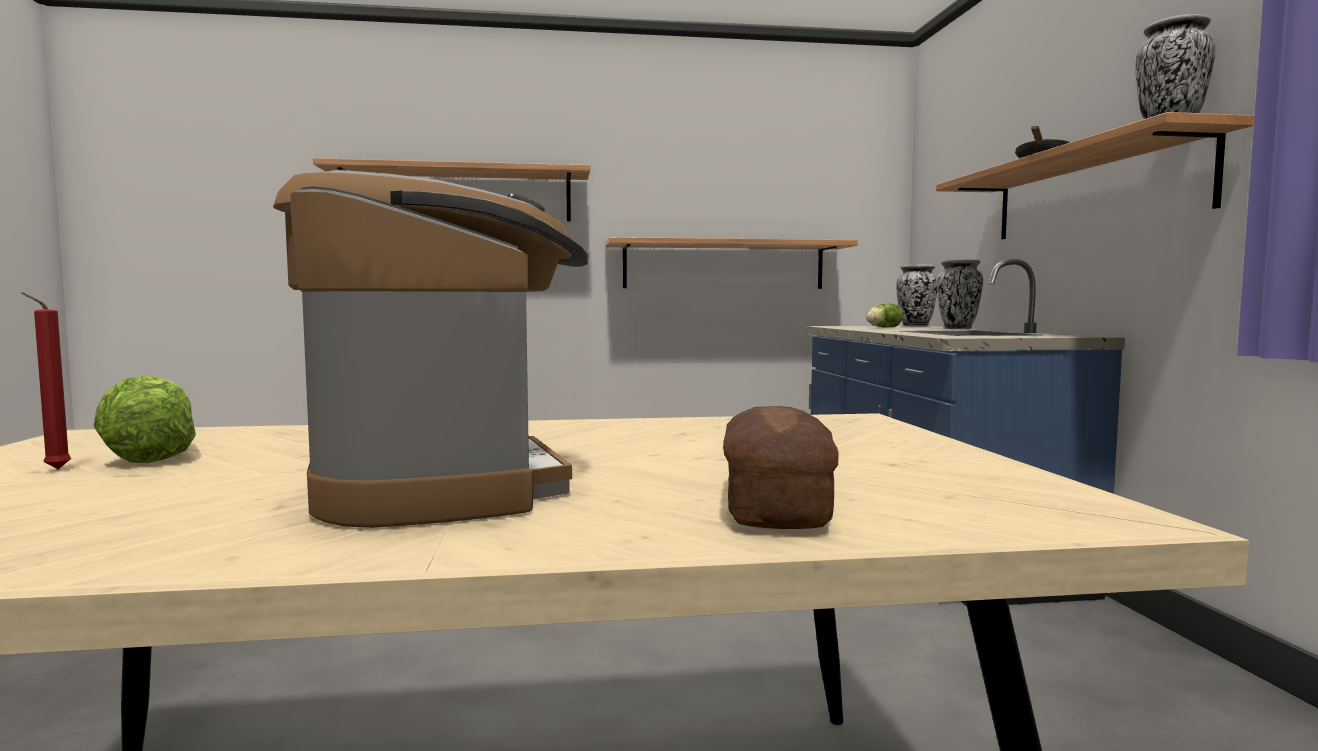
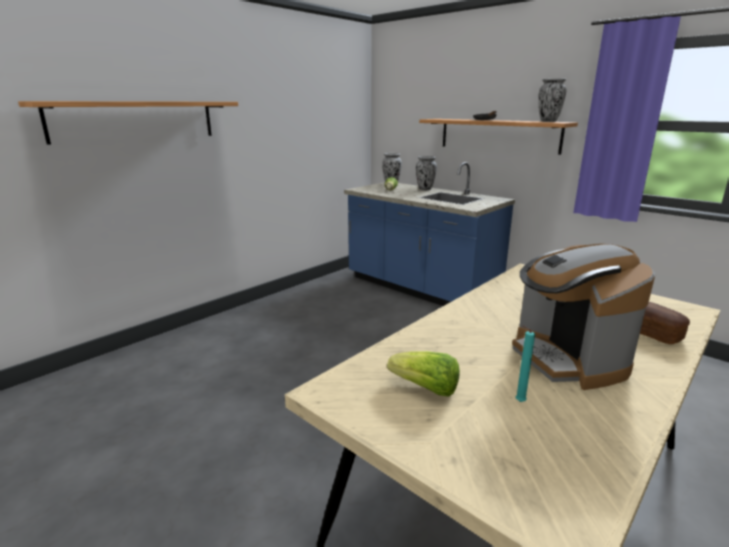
camera: 40 degrees left, 15 degrees up
(53, 469) = (431, 415): red candle -> none
(165, 491) = (518, 402): none -> turquoise candle
(441, 485) = (567, 358): coffee machine -> coffee machine turned 135 degrees counterclockwise
(724, 265) = (295, 156): shelf -> none

